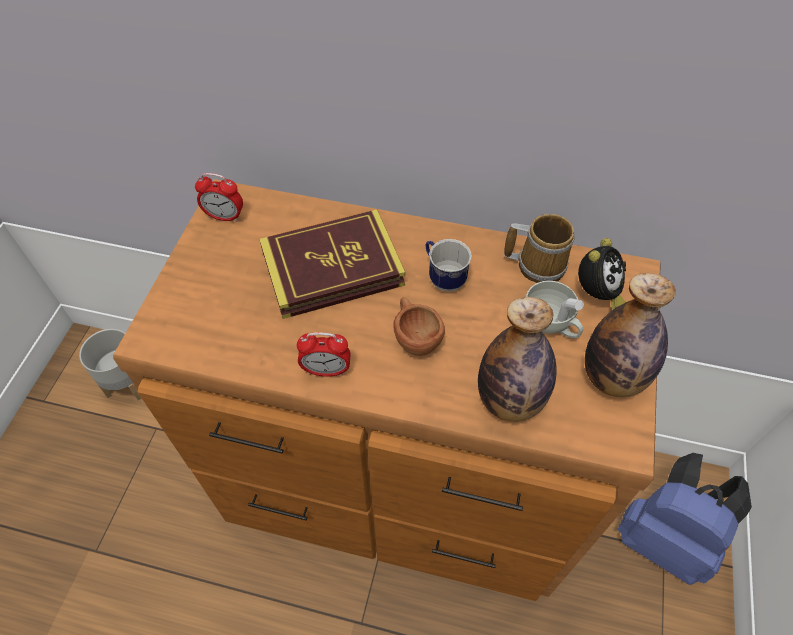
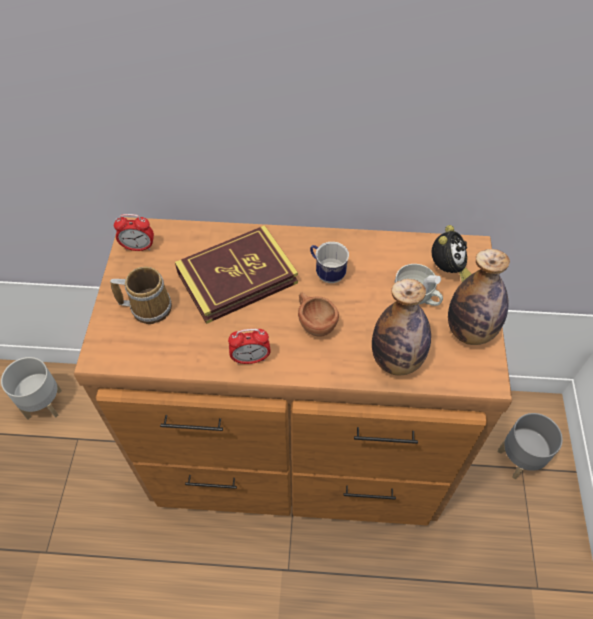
camera: 10 degrees left, 0 degrees up
(538, 264) = (398, 251): mug -> mug (148, 306)
(663, 539) = (520, 459): blue backpack -> grey planter

